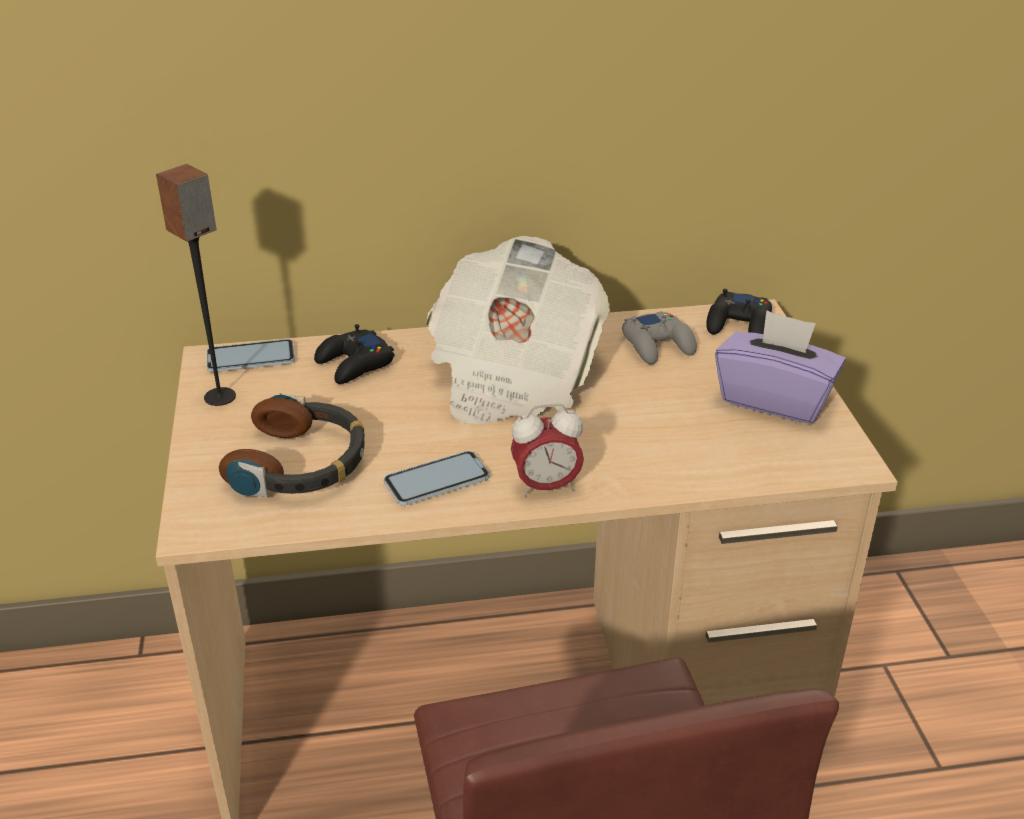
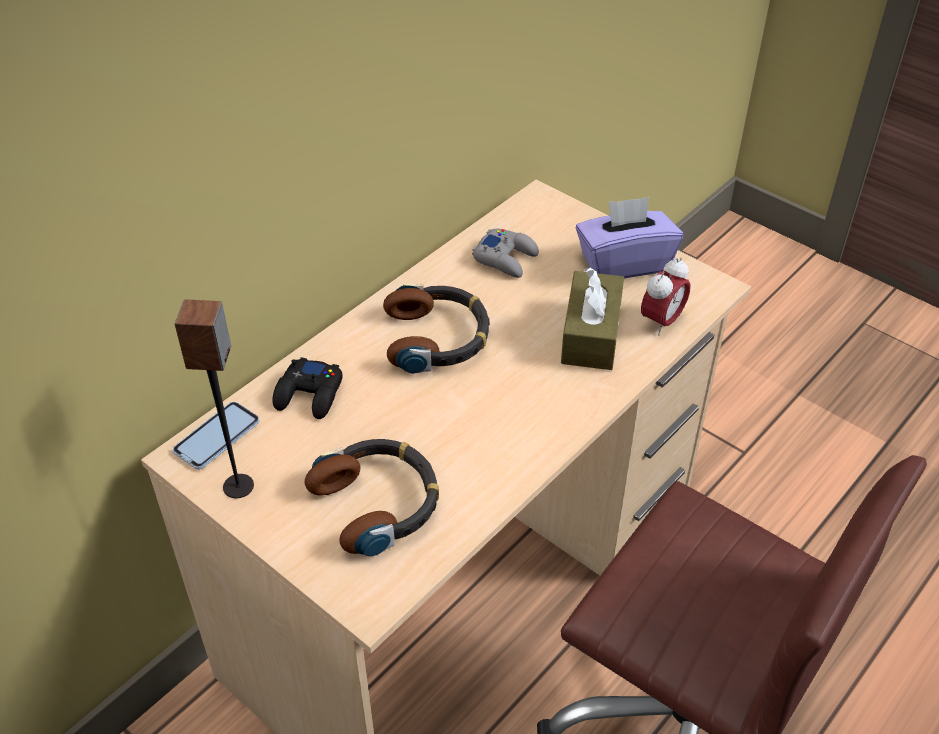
camera: 40 degrees left, 10 degrees up
(437, 480) = (490, 455): phone -> none
(512, 375) = (437, 338): newspaper -> headphones
(546, 487) = (566, 415): alarm clock -> alarm clock (661, 322)
(659, 439) = (591, 334): none -> brown tissue box
(739, 324) = (538, 213): black game controller -> none

